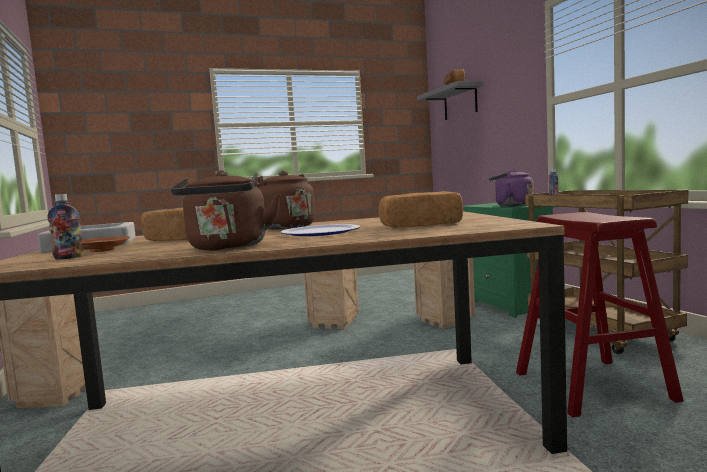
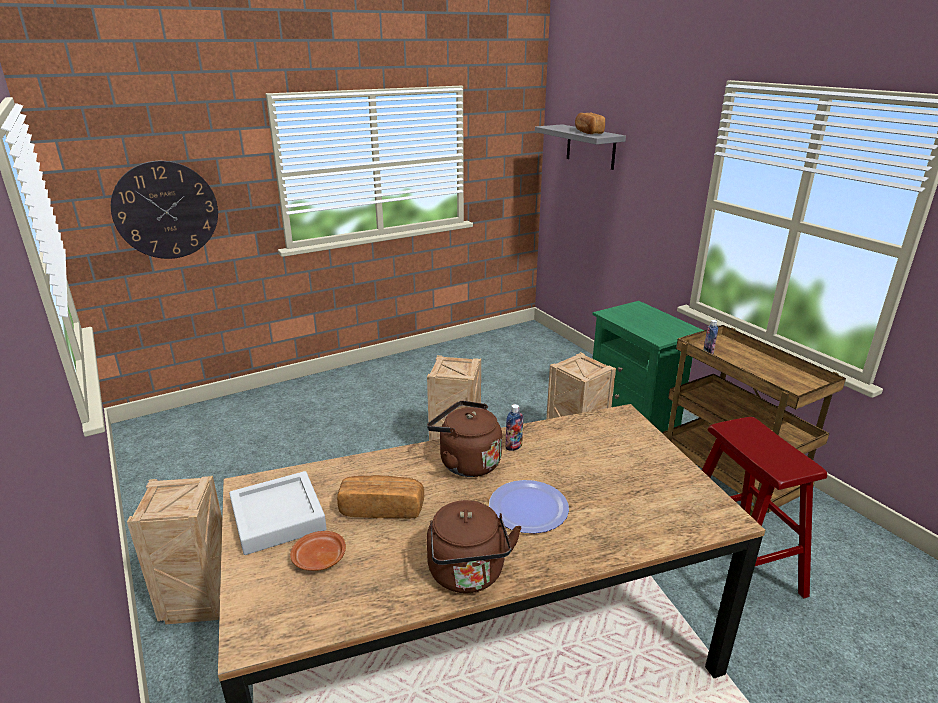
camera: 10 degrees left, 20 degrees up
(68, 258) = (308, 595): bottle -> bottle (513, 447)
(130, 146) = (166, 210): none -> wall clock
(420, 225) = (622, 491): bread -> none
(511, 205) = (654, 329): purple kettle -> none

